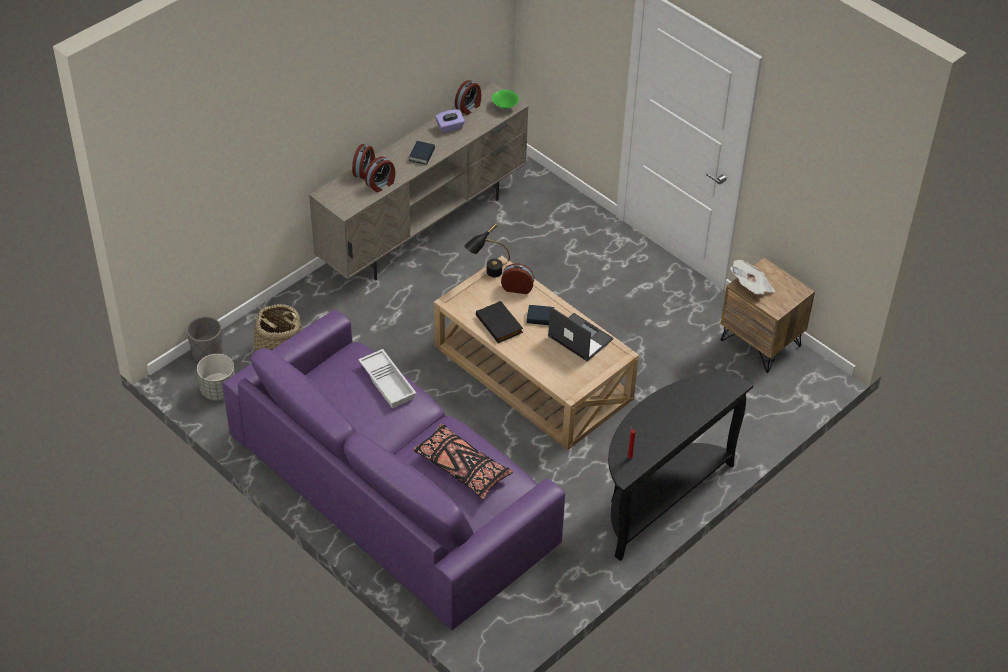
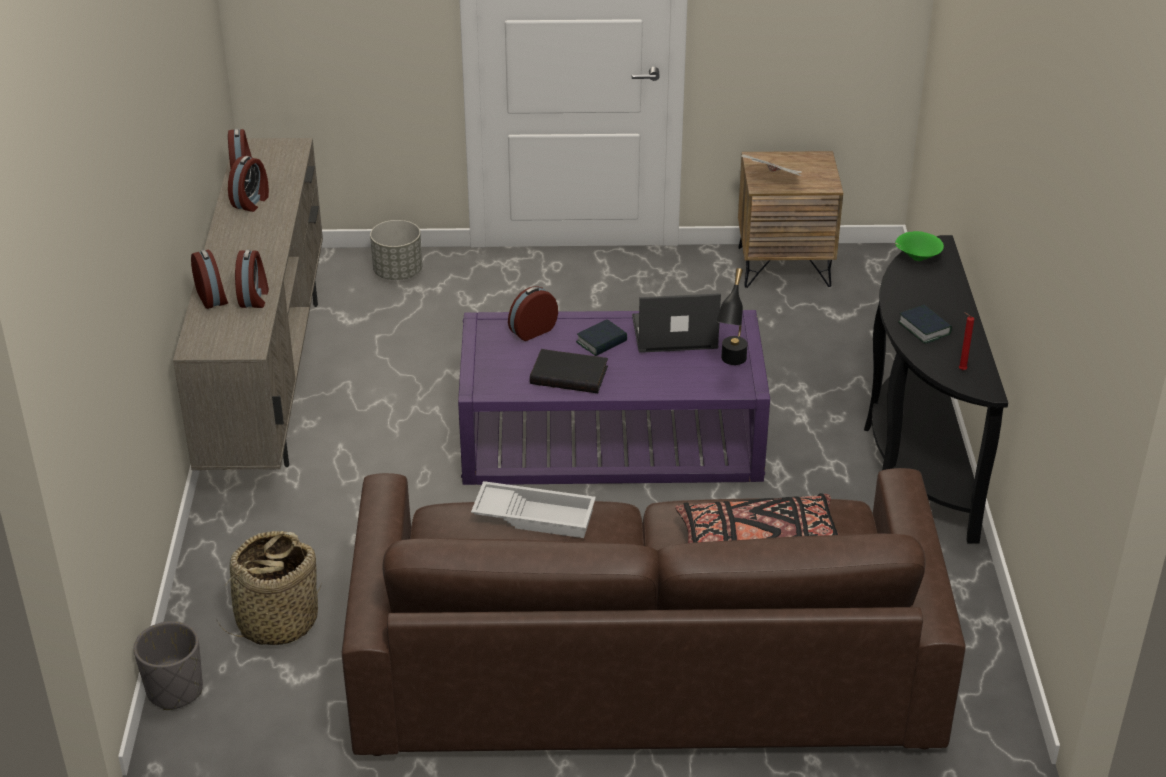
camera: 45 degrees left, 10 degrees down
(218, 390) = (256, 721): grey planter -> grey planter (398, 273)
(393, 489) = (645, 660): purple sofa -> brown sofa
(422, 155) = (260, 244): book -> book (924, 328)
(450, 127) = (251, 202): purple tissue box -> alarm clock
(487, 274) = (477, 339): black table lamp -> black table lamp (731, 365)
(504, 106) = (285, 151): green bowl -> green bowl (916, 258)
(532, 373) = (611, 437): beige coffee table -> purple coffee table

